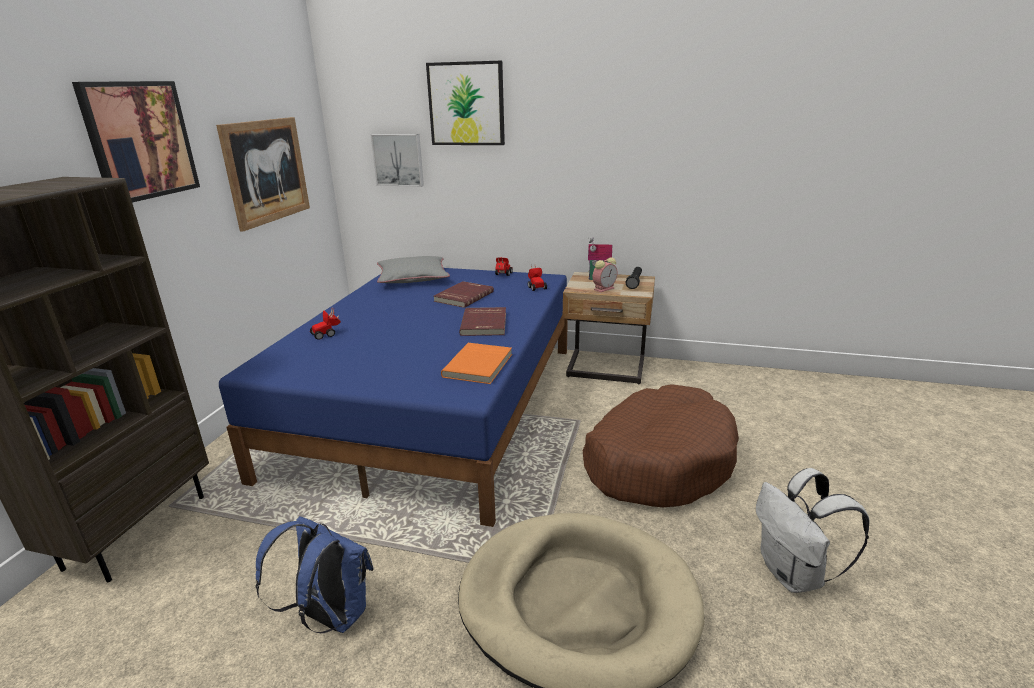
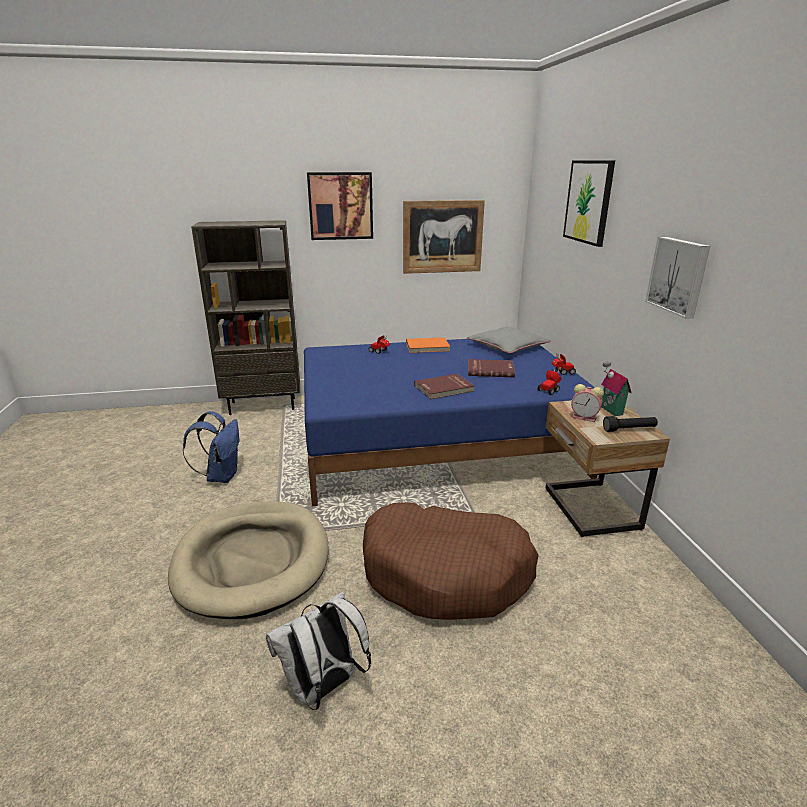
camera: 65 degrees right, 0 degrees up
(398, 160) = (549, 246): picture -> picture (678, 276)
(479, 365) = (369, 402): orange book -> orange book (427, 347)

